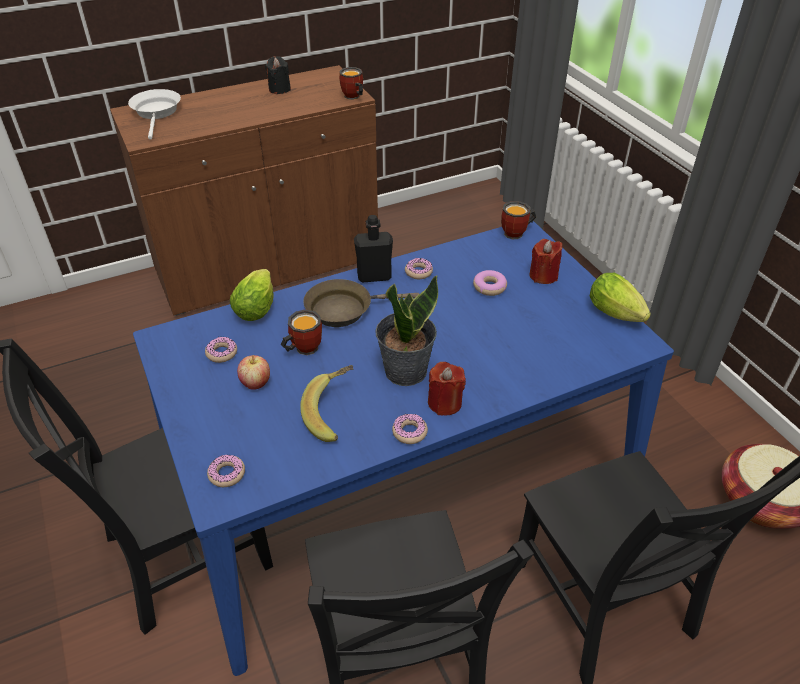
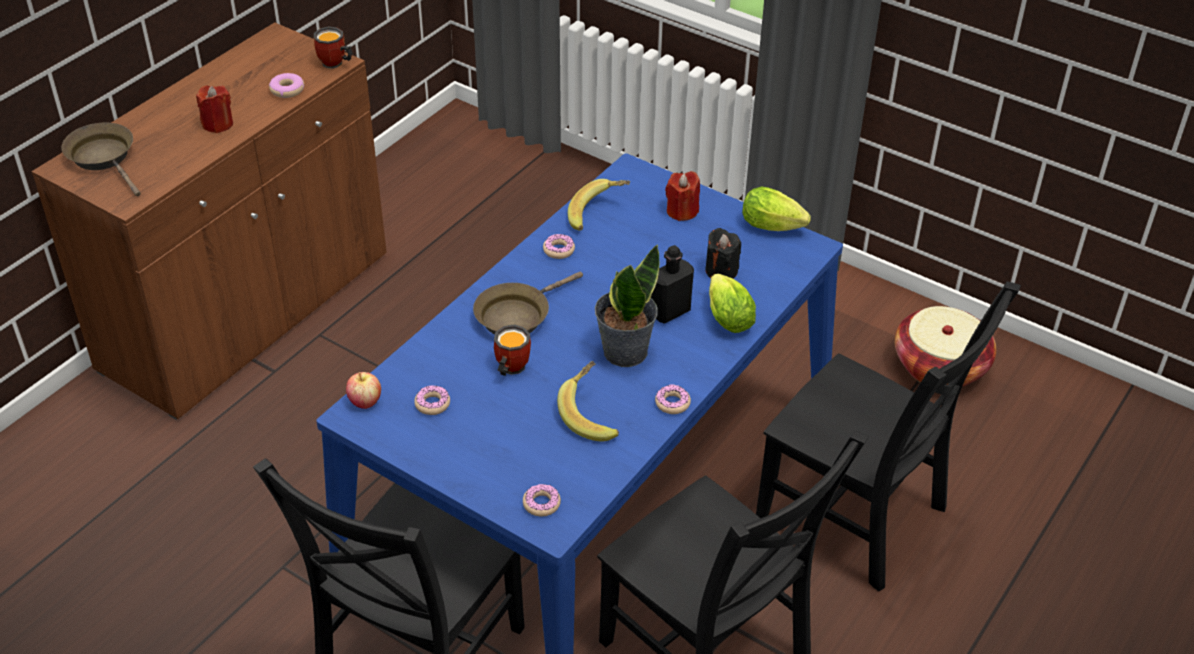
camera: 30 degrees left, 0 degrees up
(157, 113) = (104, 158): white frying pan -> brown frying pan
(256, 383) = (494, 418): apple -> apple (365, 402)
(257, 306) = (424, 345): lettuce -> lettuce (727, 316)
(279, 89) = (232, 79): black candle -> black candle (721, 271)
(374, 276) = (517, 270): black bottle -> black bottle (670, 312)
(444, 403) = (683, 366): red candle -> red candle (218, 124)
(471, 257) = (598, 215): none -> banana
(489, 287) = (640, 241): donut -> donut (287, 90)
(517, 234) = (625, 174): mug -> none

